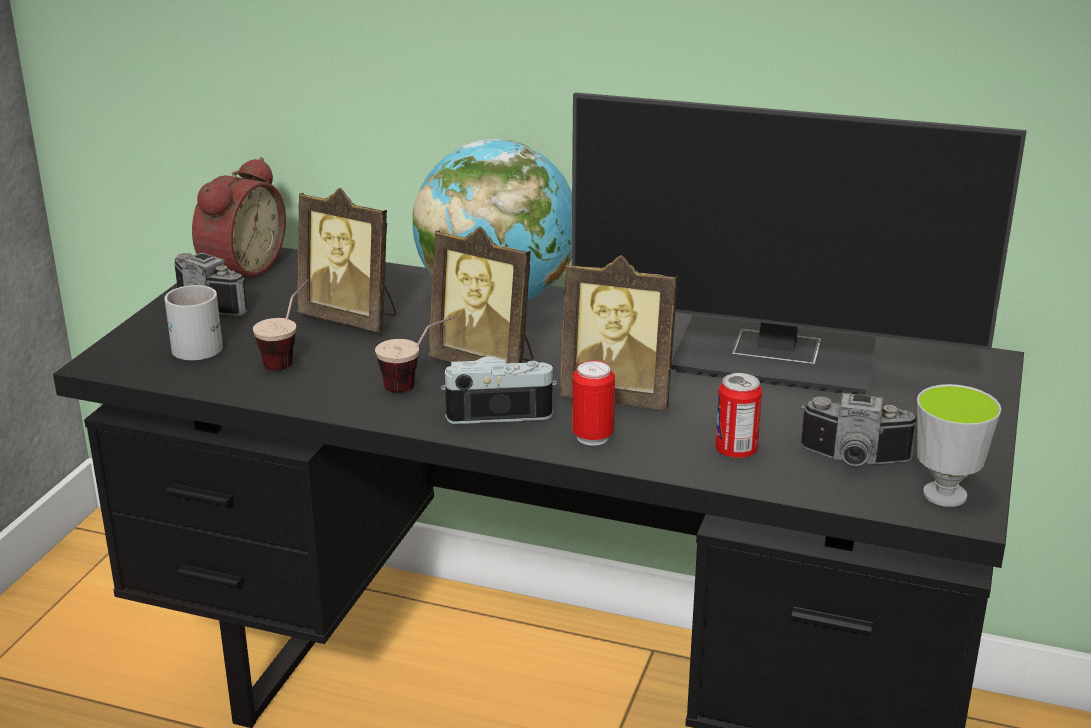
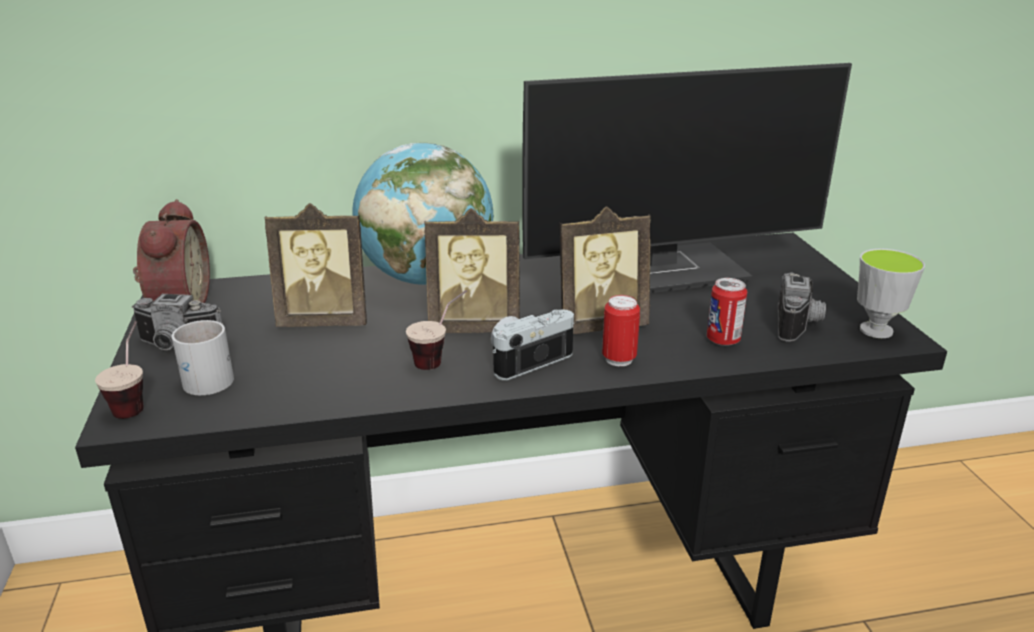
camera: 30 degrees left, 0 degrees up
(289, 357) = (305, 366): cup -> cup (135, 401)
(854, 461) = (799, 325): camera -> camera turned 60 degrees counterclockwise

